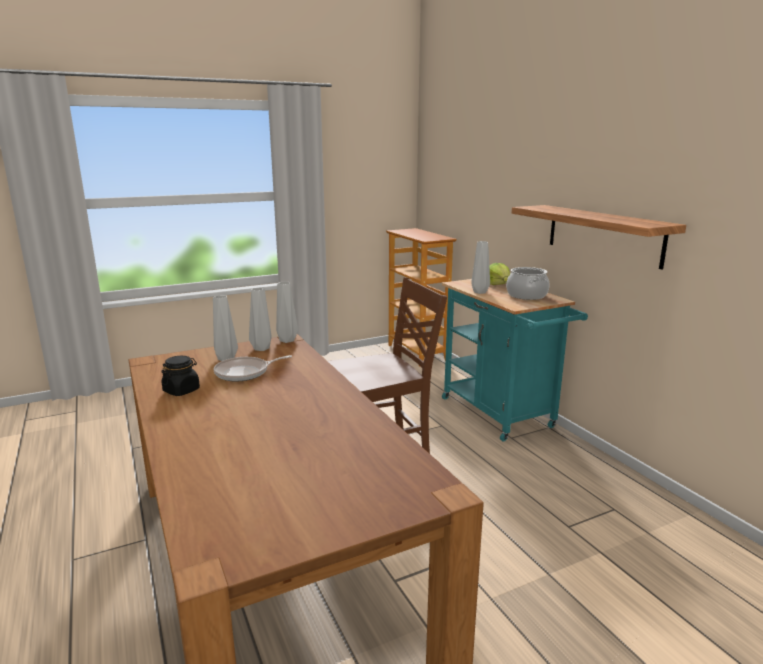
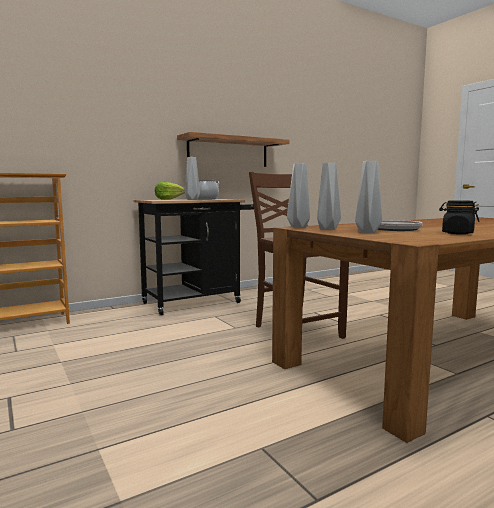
camera: 95 degrees left, 10 degrees down
(501, 415) = (197, 302): turquoise cart -> black cart

